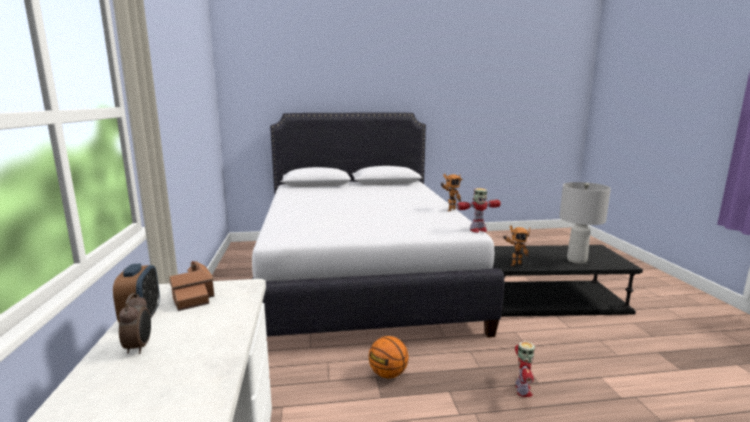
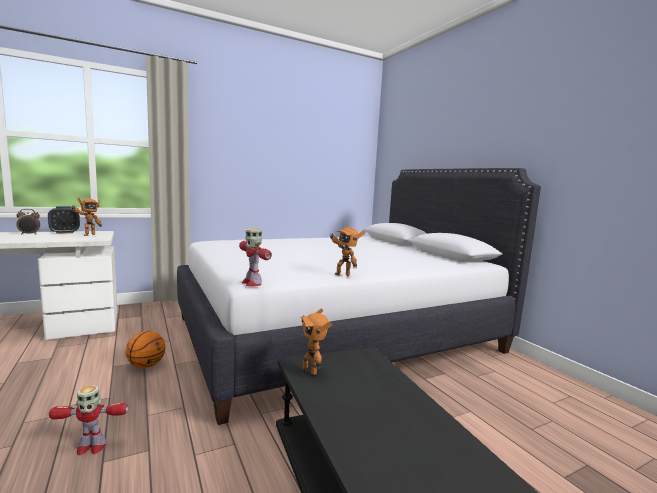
camera: 70 degrees right, 5 degrees down
(194, 296) = (88, 235): toy house -> toy robot
(576, 260) = (373, 437): grey table lamp -> none

